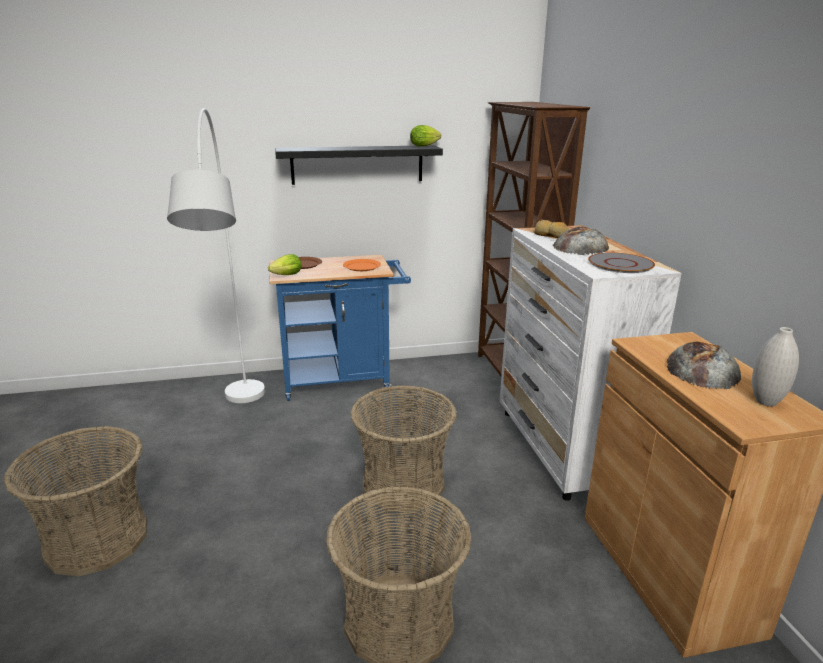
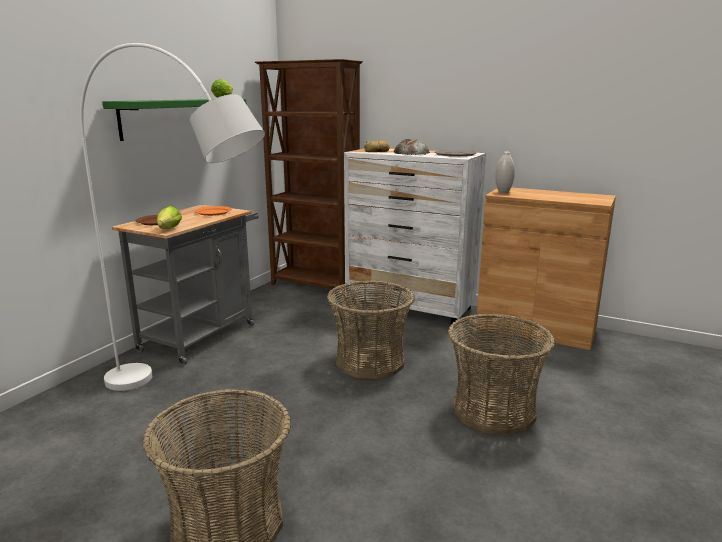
camera: 50 degrees left, 5 degrees down
(343, 381) = (203, 334): blue cart -> grey cart
(357, 164) = (172, 118): black shelf -> green shelf
(702, 369) = (542, 194): bread -> none
(765, 402) = (585, 196): white vase -> white vase (503, 192)

